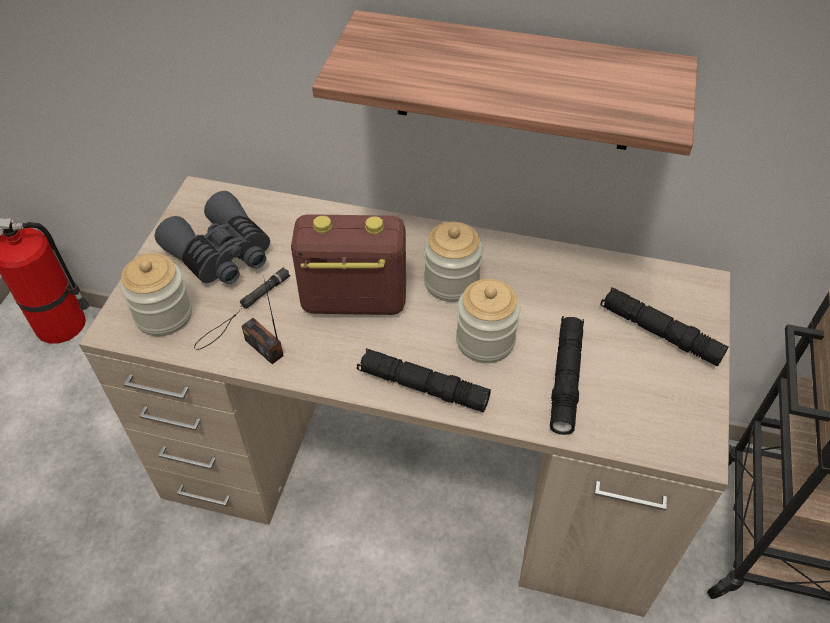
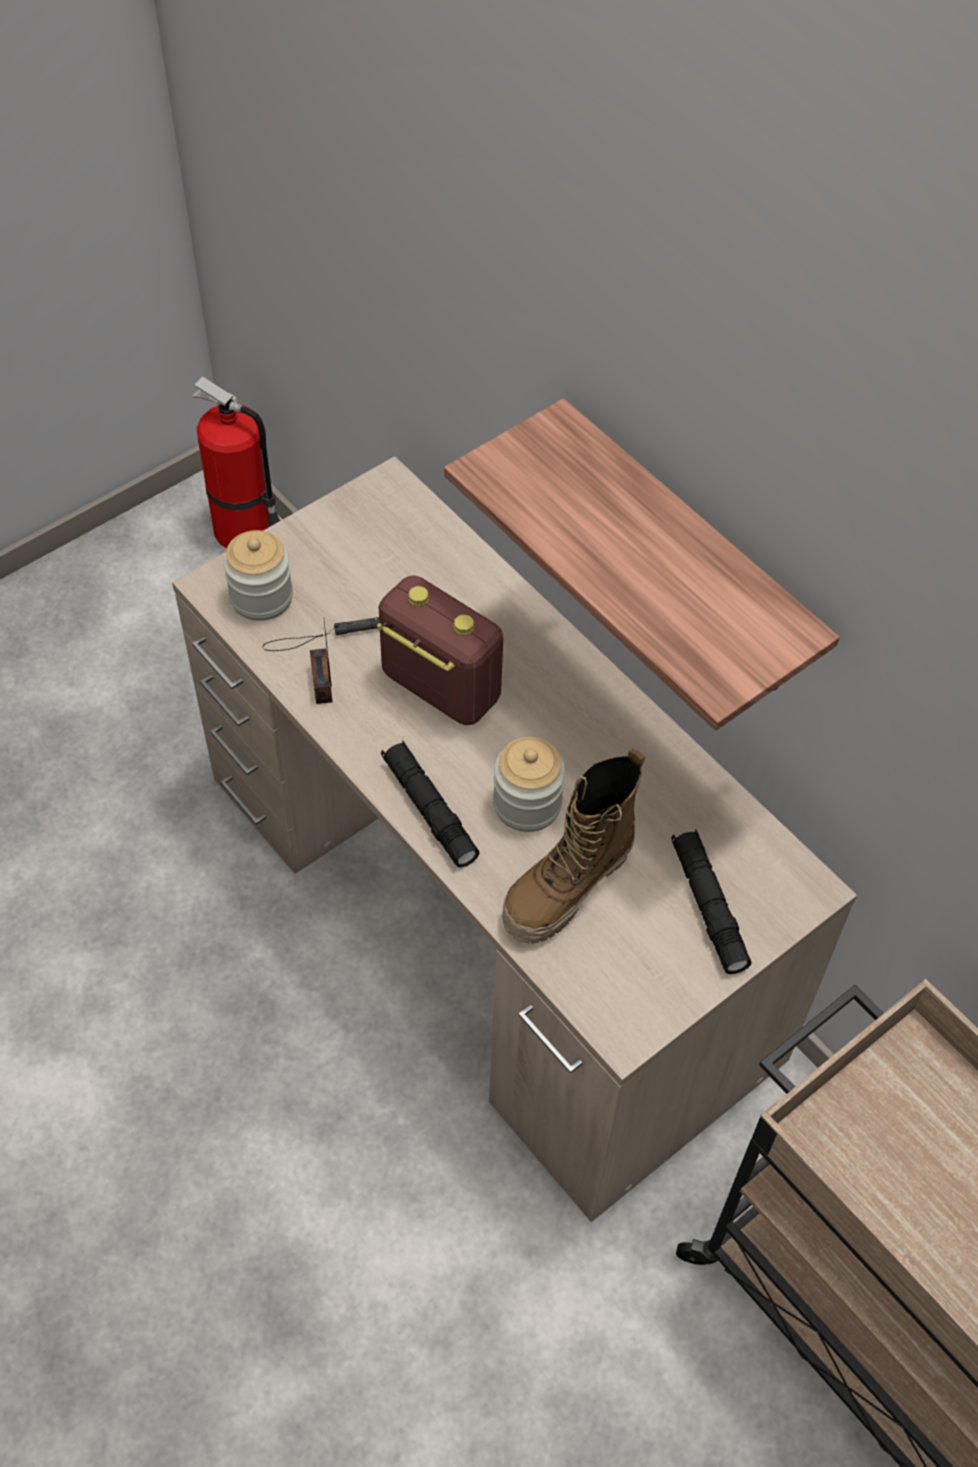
camera: 35 degrees right, 5 degrees up
(222, 254) = (359, 564): grey binoculars -> none
(451, 282) = (550, 725): jar -> none
(565, 378) = (568, 888): black flashlight -> boot

